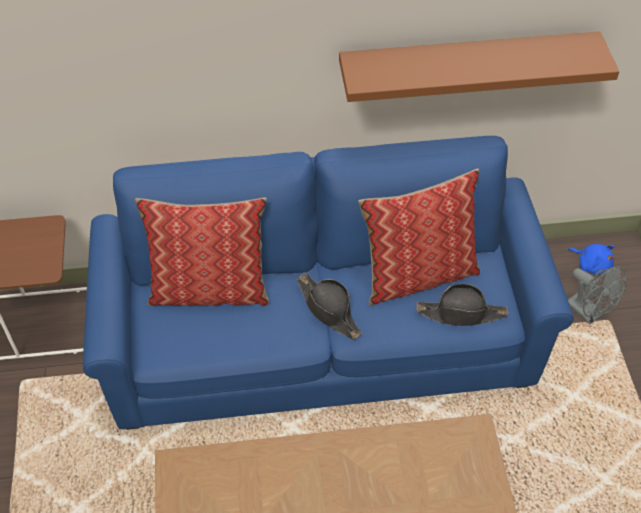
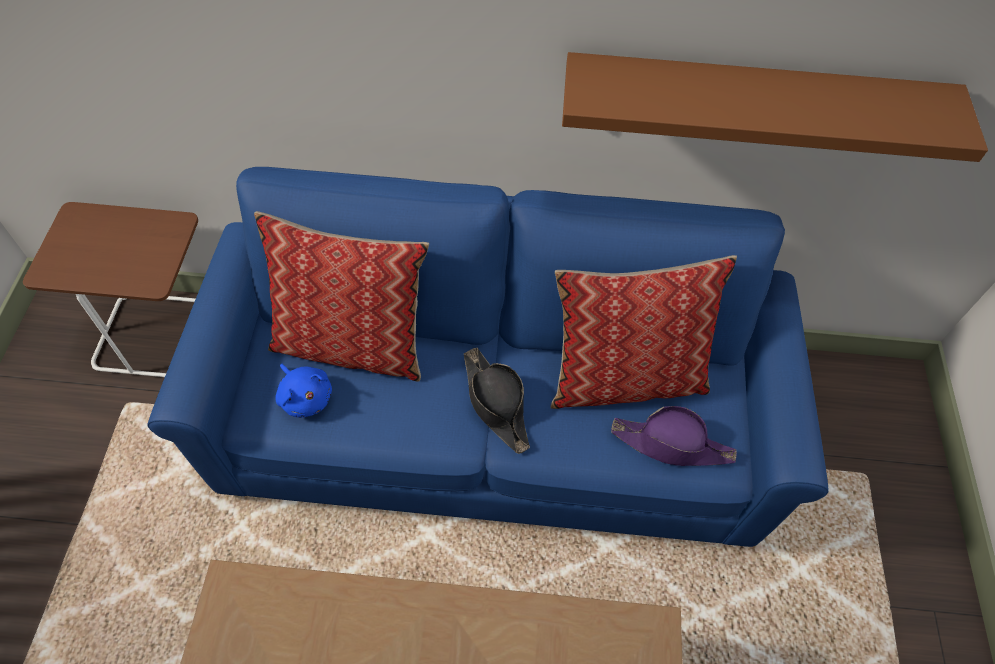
camera: 10 degrees right, 5 degrees up
(461, 313) = (672, 444): black hat -> purple hat
(588, 313) = (840, 459): grey fan -> none
(591, 264) = (857, 394): blue plush toy -> blue plush toy (305, 397)

